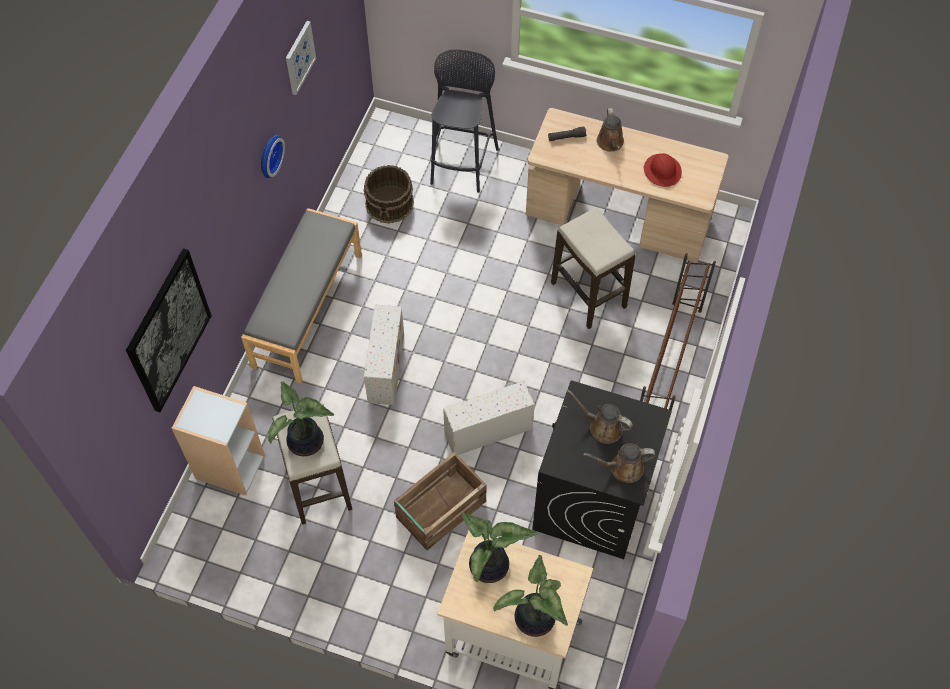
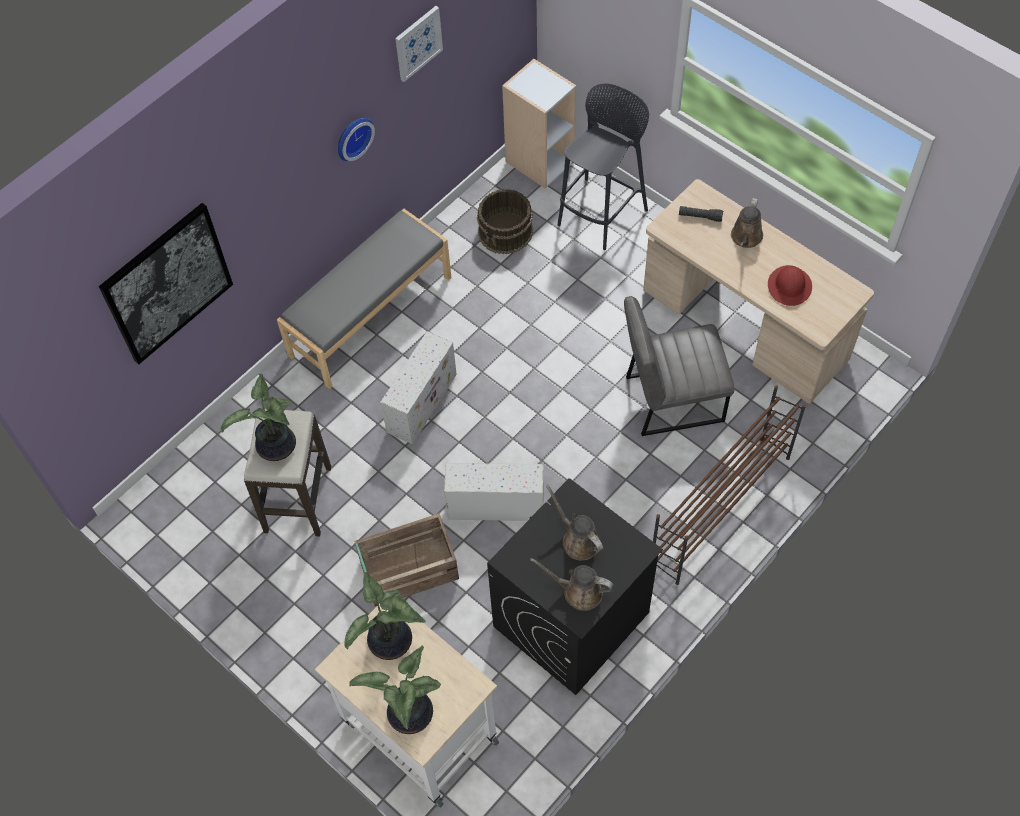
camera: 25 degrees right, 0 degrees up
(229, 466) = (221, 448): bookcase -> bookcase (539, 161)
(588, 295) = (671, 398): stool -> grey chair

